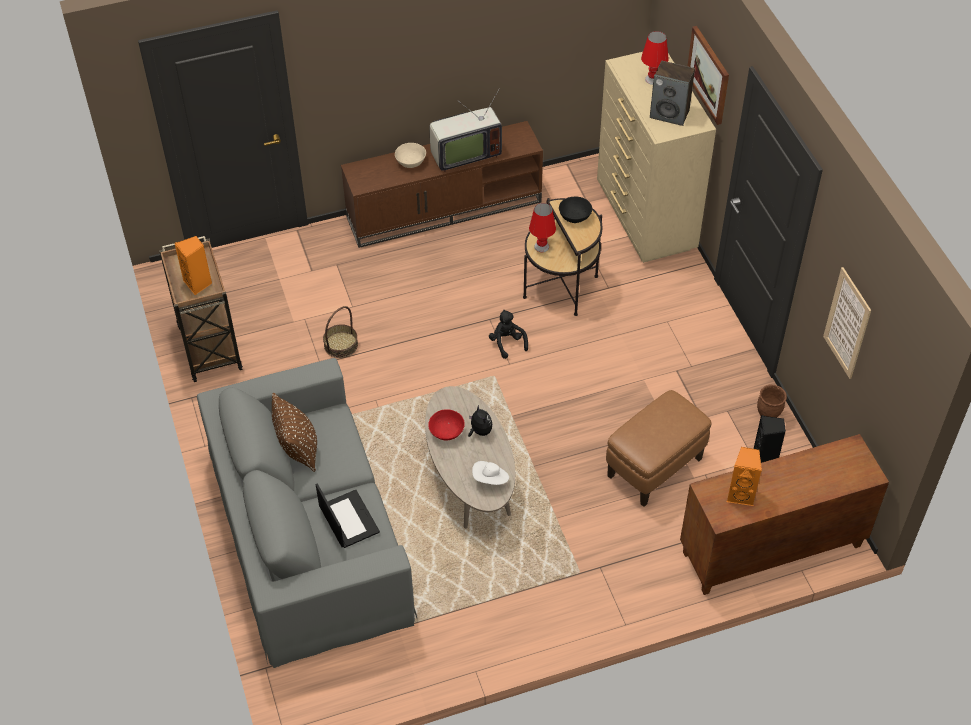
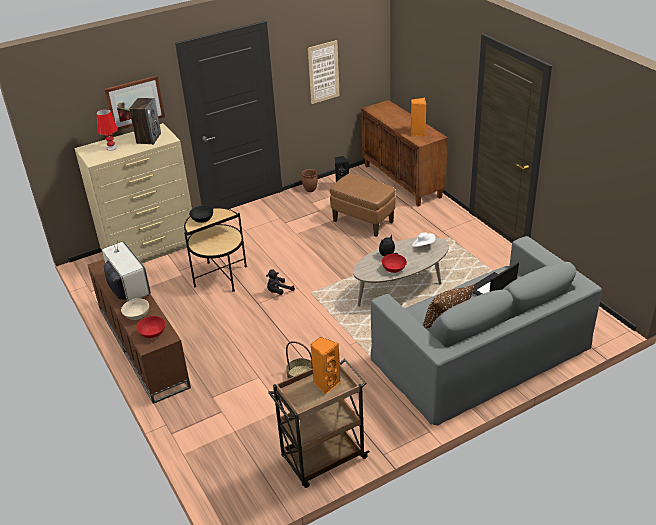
camera: 100 degrees left, 15 degrees down
(373, 174) = (153, 333): none -> red bowl
(541, 246) = (218, 248): red table lamp -> none

